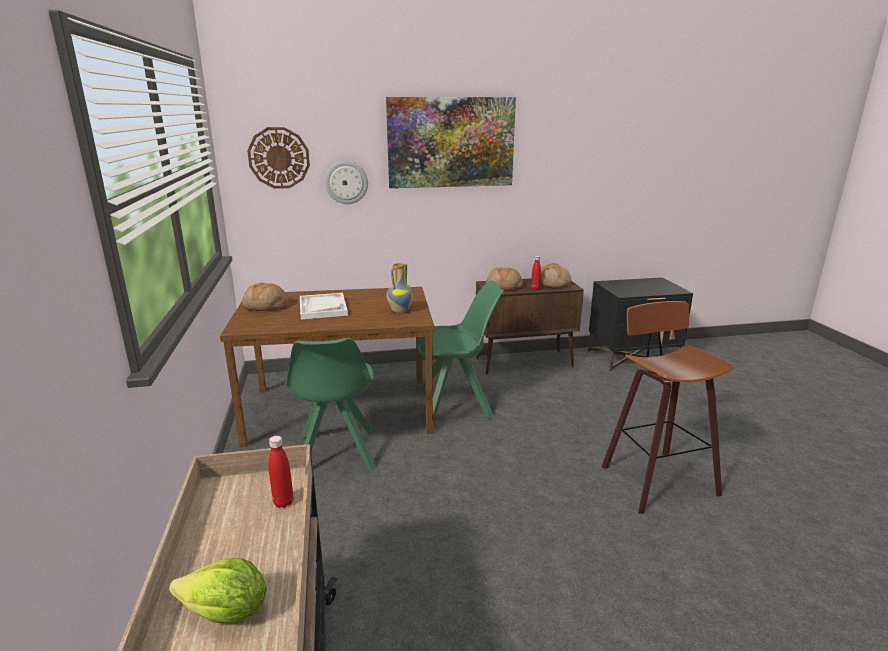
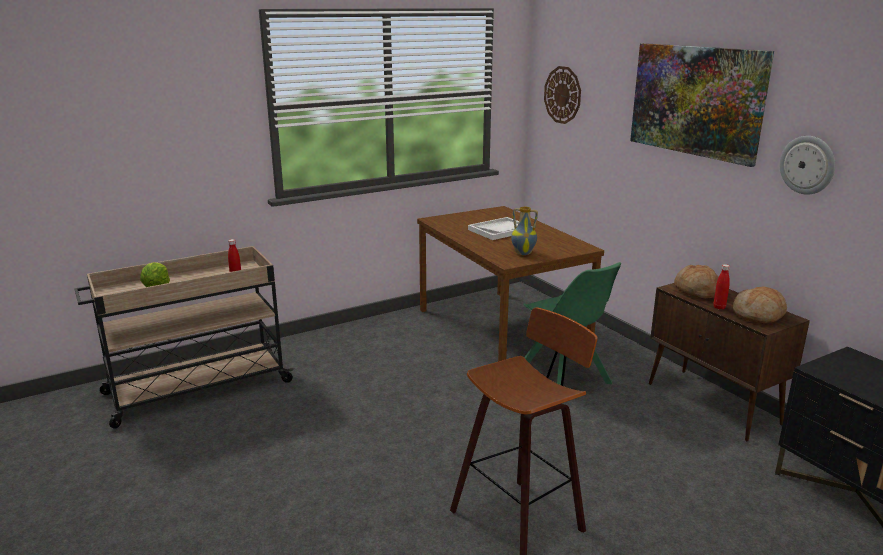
camera: 70 degrees right, 0 degrees up
(265, 306) = (482, 216): bread -> none
(336, 454) = (438, 344): green chair -> none
(346, 182) = (603, 127): wall clock -> wall clock (807, 165)

